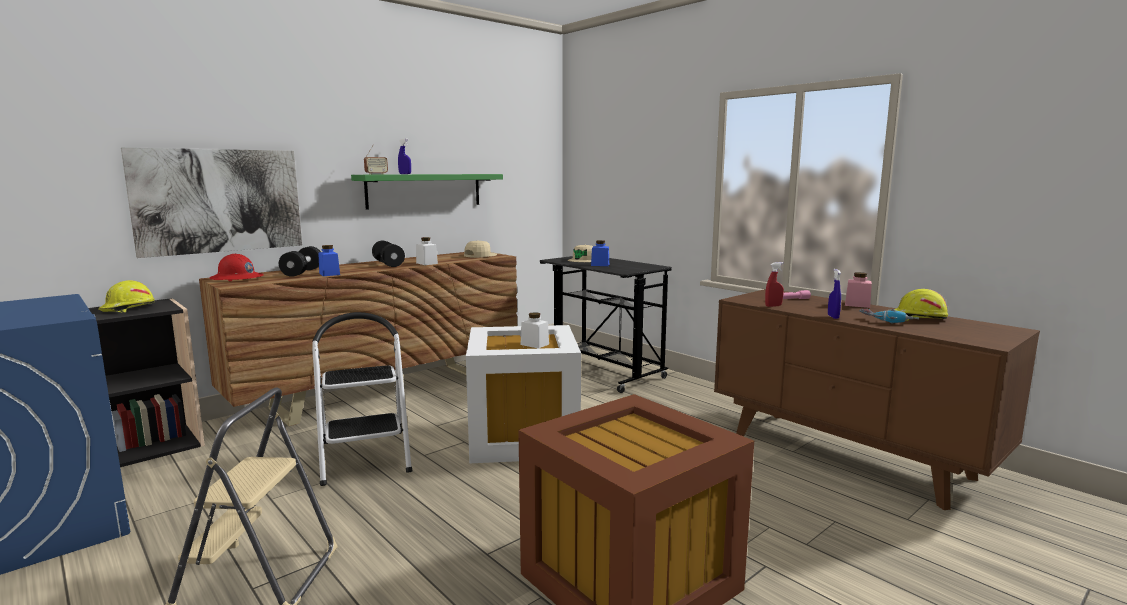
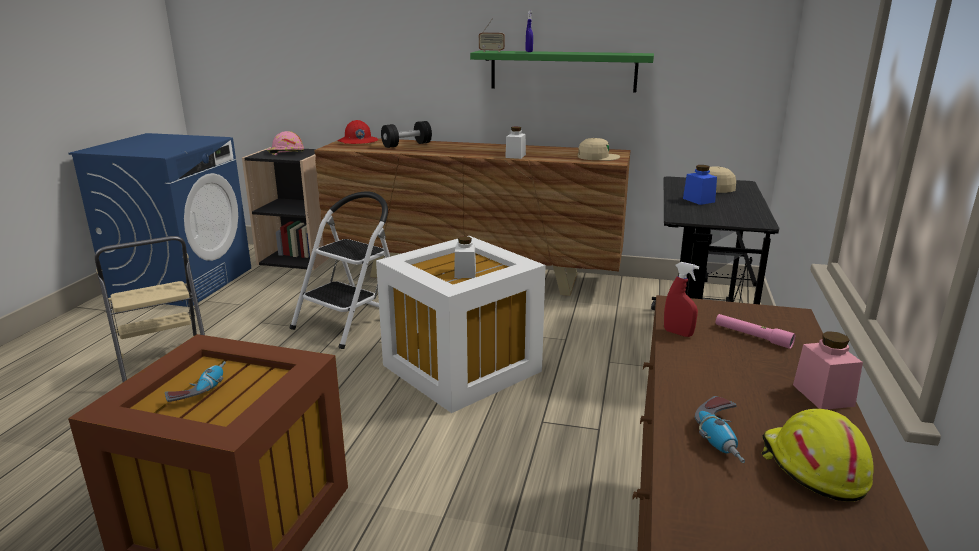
camera: 55 degrees right, 10 degrees up
(128, 308) = (285, 152): yellow hard hat -> pink hard hat
(219, 200) = (362, 71): picture -> none
(329, 274) = (412, 151): blue jar -> none
(388, 264) = (488, 150): black dumbbell -> none
(624, 446) = (200, 389): none -> power drill
(833, 317) = (676, 387): blue spray bottle -> none

